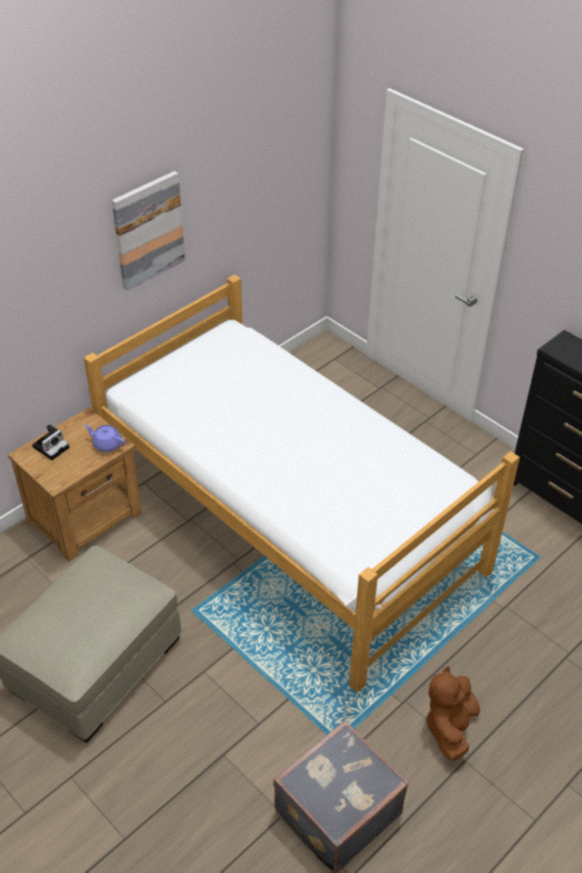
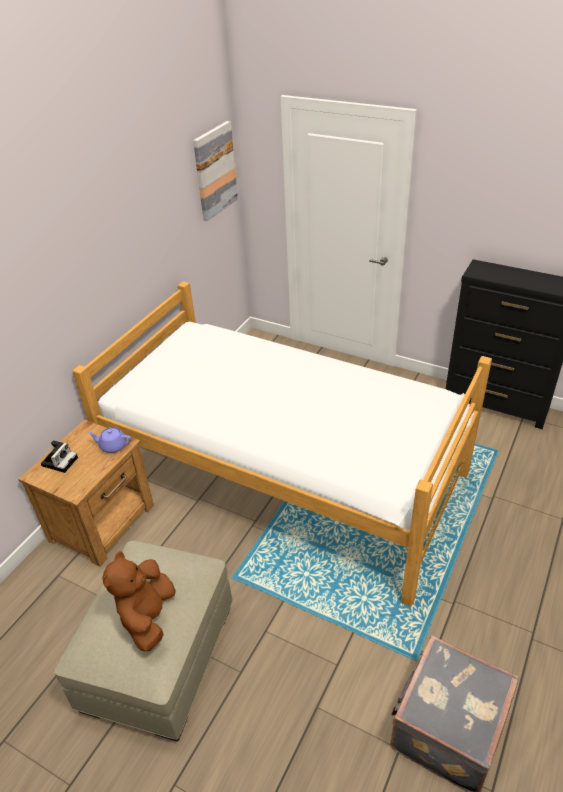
camera: 15 degrees left, 5 degrees down
(148, 230) = (108, 241): picture -> picture (214, 171)
(450, 727) = (504, 612): brown plush toy -> brown plush toy (148, 617)

